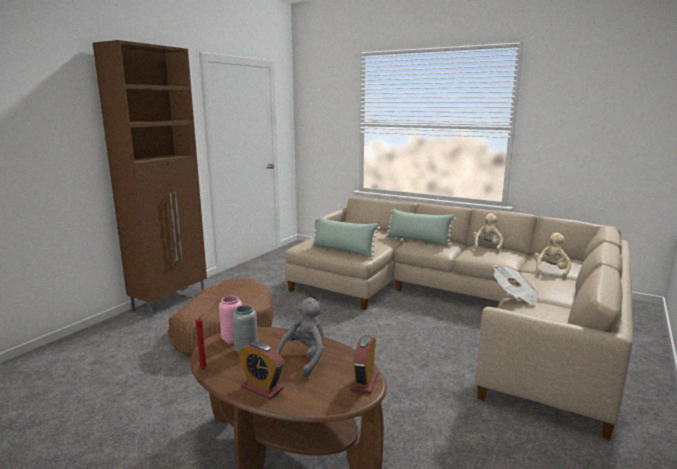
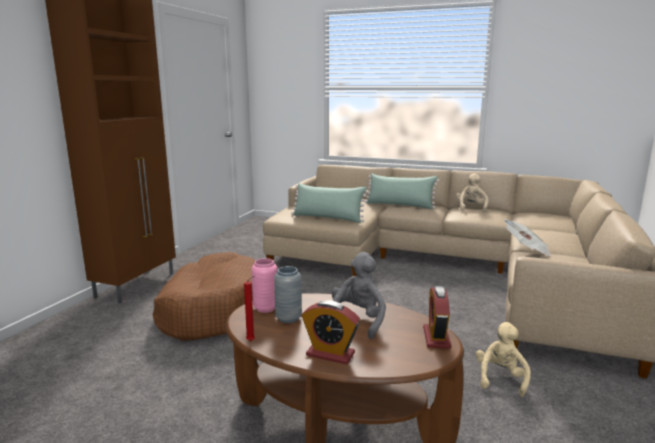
camera: 10 degrees left, 0 degrees up
(550, 271) = (544, 226): beige plush toy -> beige plush toy (500, 378)

